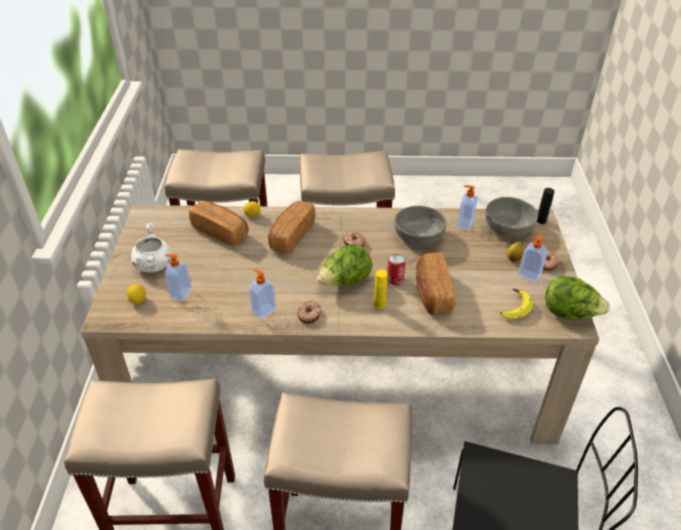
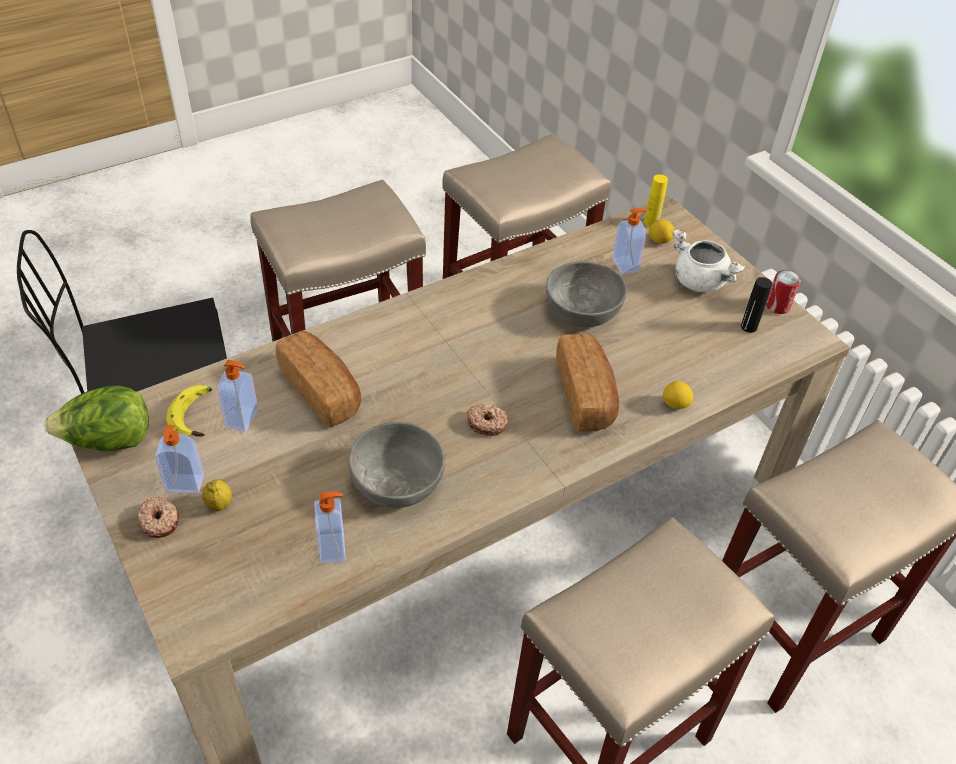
camera: 145 degrees right, 5 degrees up
(221, 231) = (683, 359): bread -> none
(263, 310) = (514, 284): soap dispenser -> soap dispenser (243, 419)
(309, 315) = (457, 300): donut -> none
(345, 282) = (450, 358): lettuce -> none
(379, 304) = (382, 346): yellow bottle -> yellow bottle (651, 222)
(395, 279) = (386, 390): can -> can (777, 306)
(508, 228) = (249, 576): grey bowl -> grey bowl (582, 310)
(541, 220) = (189, 628): black bottle -> black bottle (748, 327)

